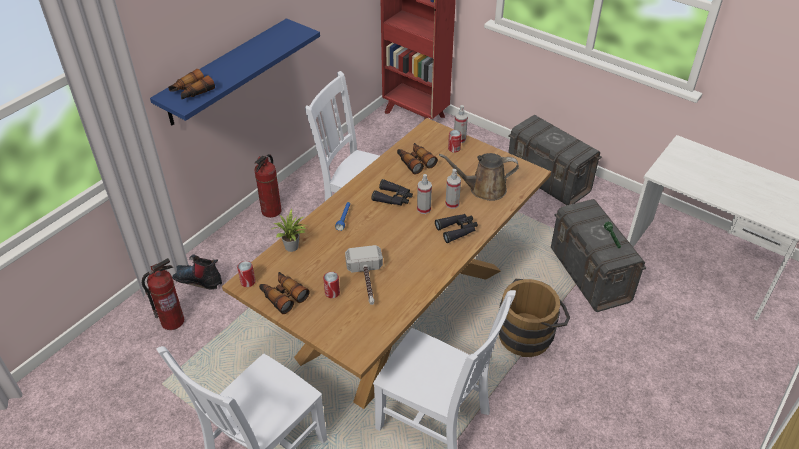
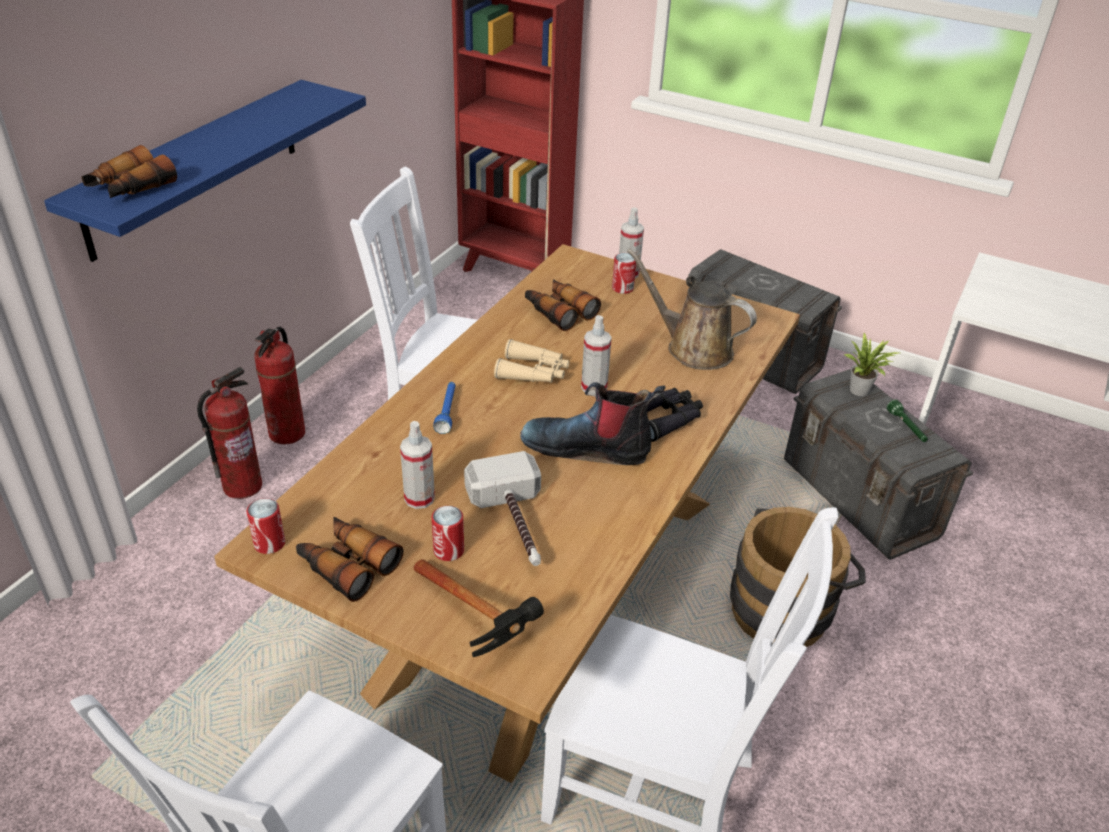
camera: 10 degrees left, 5 degrees down
(172, 321) = (109, 646): fire extinguisher -> fire extinguisher (242, 486)
(198, 279) = (156, 562): boot -> boot (588, 447)
(293, 248) = (355, 471): potted plant -> potted plant (862, 391)
(340, 331) = (480, 626): none -> hammer
(393, 198) = (533, 372): black binoculars -> beige binoculars
(452, 204) = (643, 375): spray bottle -> spray bottle (419, 498)
(484, 189) = (693, 348): brown watering can -> brown watering can turned 45 degrees clockwise

